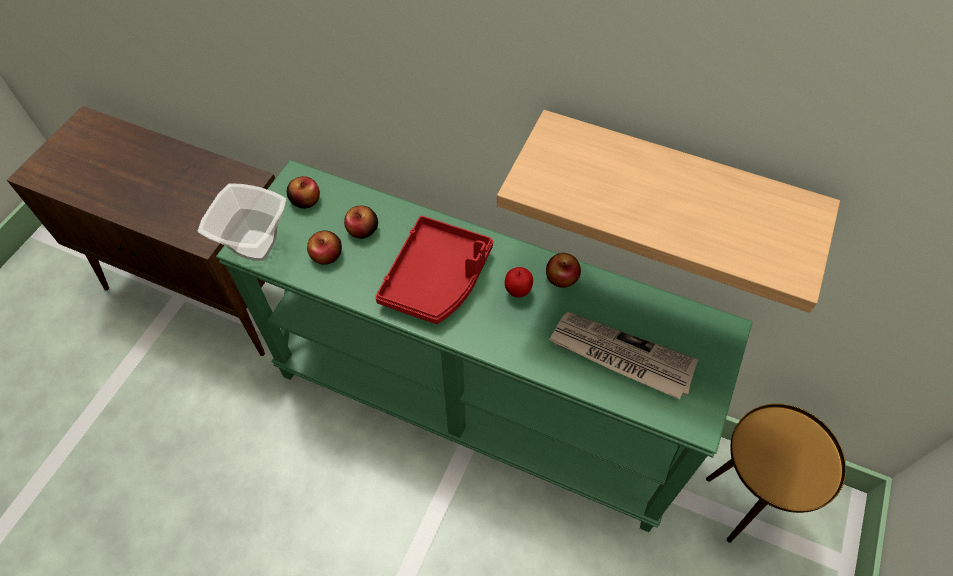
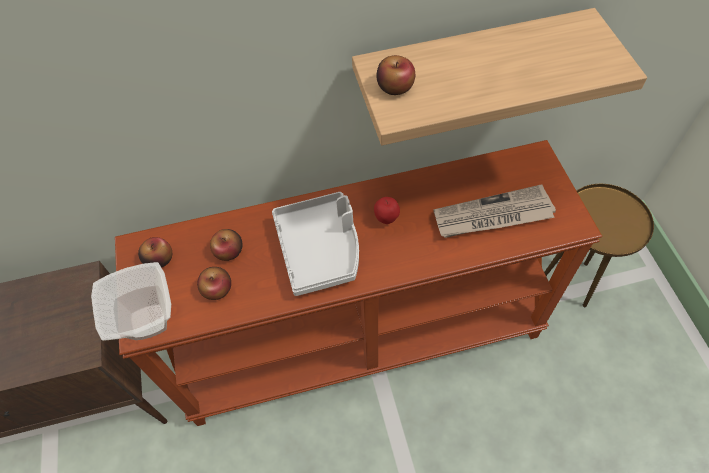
camera: 35 degrees left, 0 degrees up
(437, 279) = (320, 249): red tray -> grey tray
(479, 402) = (361, 335): green console table -> brown console table
(562, 277) = (406, 189): apple -> apple (395, 86)

